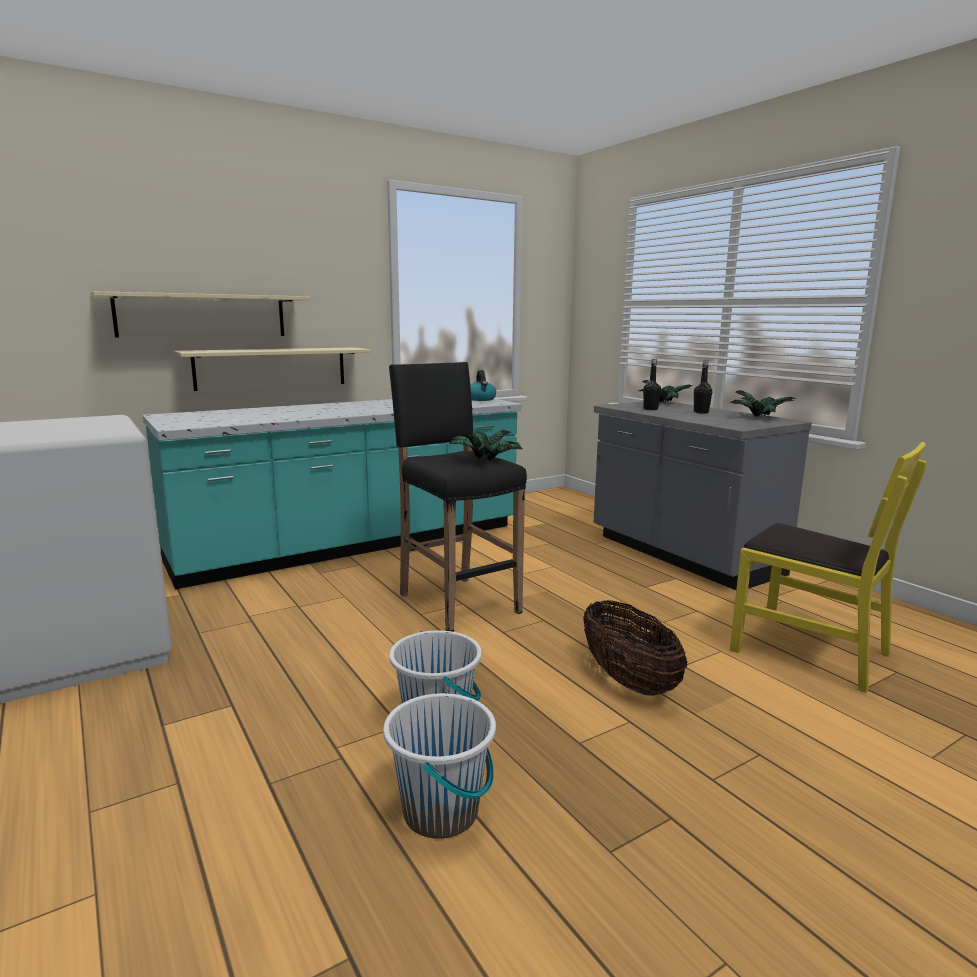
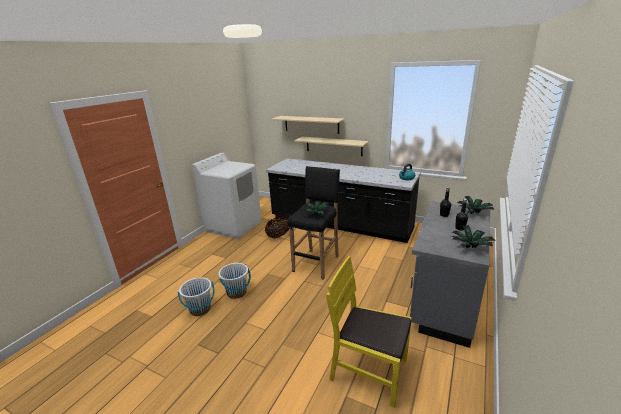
camera: 60 degrees right, 10 degrees up
(352, 544) = (340, 223): turquoise counter -> black counter
(628, 681) = (293, 321): basket -> basket (280, 235)
(809, 651) = (369, 370): yellow chair -> yellow chair turned 105 degrees clockwise

